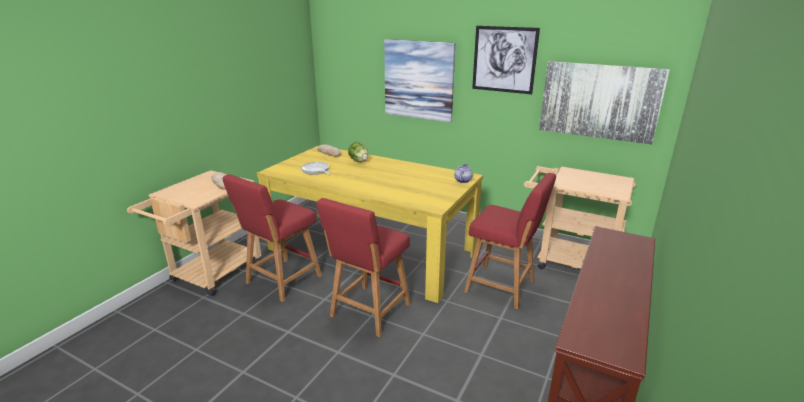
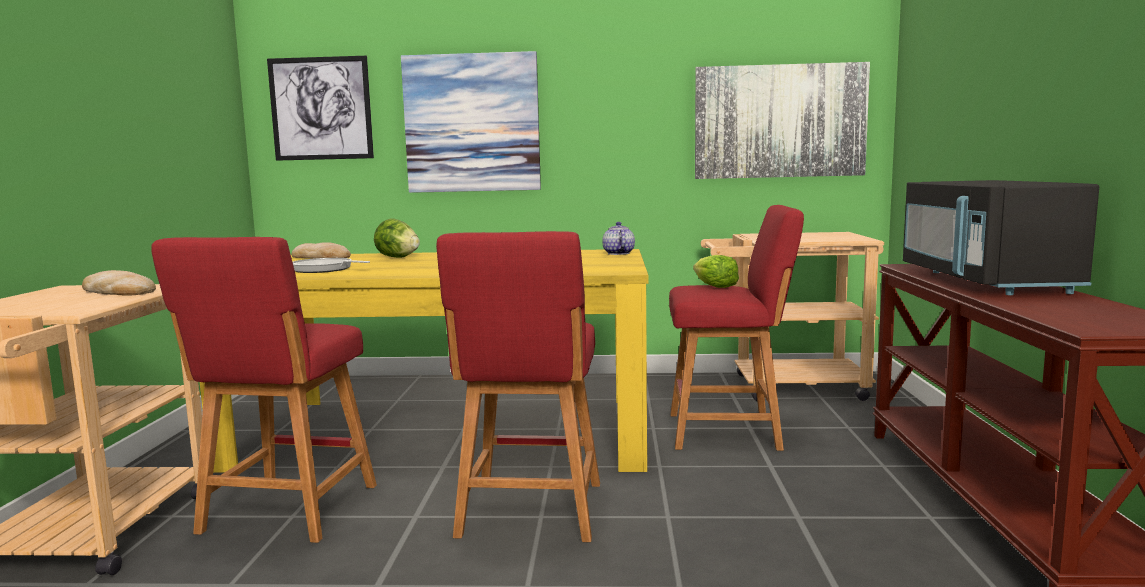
camera: 25 degrees left, 15 degrees down
(503, 213) = (714, 286): none -> lettuce
(504, 59) = (624, 72): picture -> picture (321, 108)
(615, 268) = (985, 281): none -> black microwave

